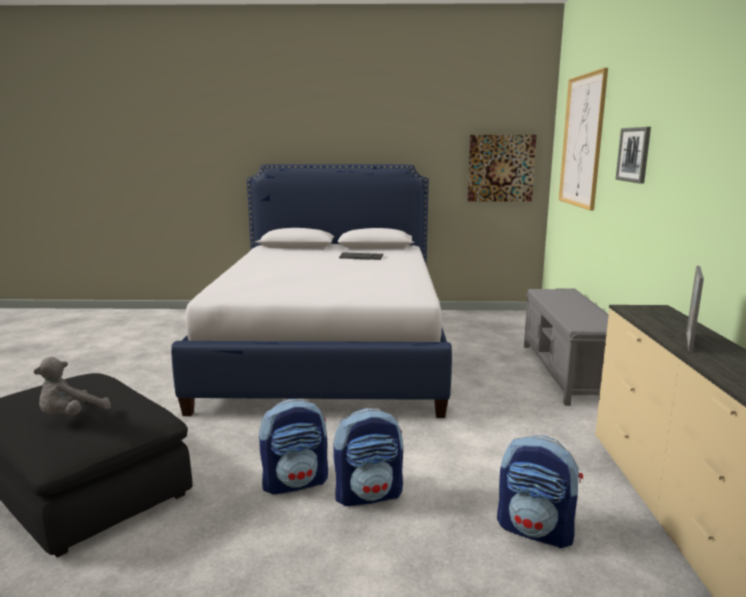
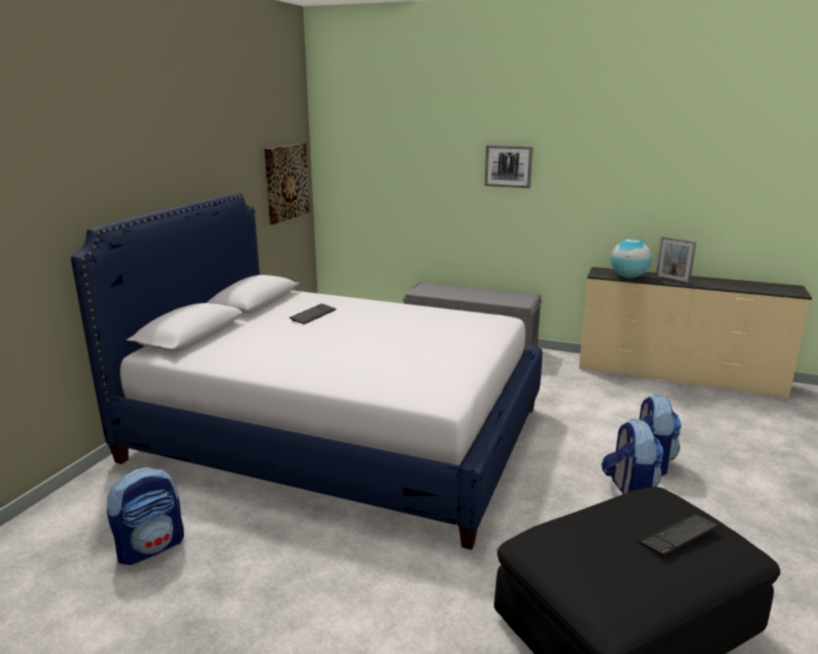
camera: 70 degrees left, 5 degrees up
(71, 416) = (678, 536): grey plush toy -> keyboard
(536, 530) = (690, 416): backpack -> backpack (151, 547)
(582, 141) = (396, 151): picture -> none
(650, 321) = (628, 277): none -> globe

